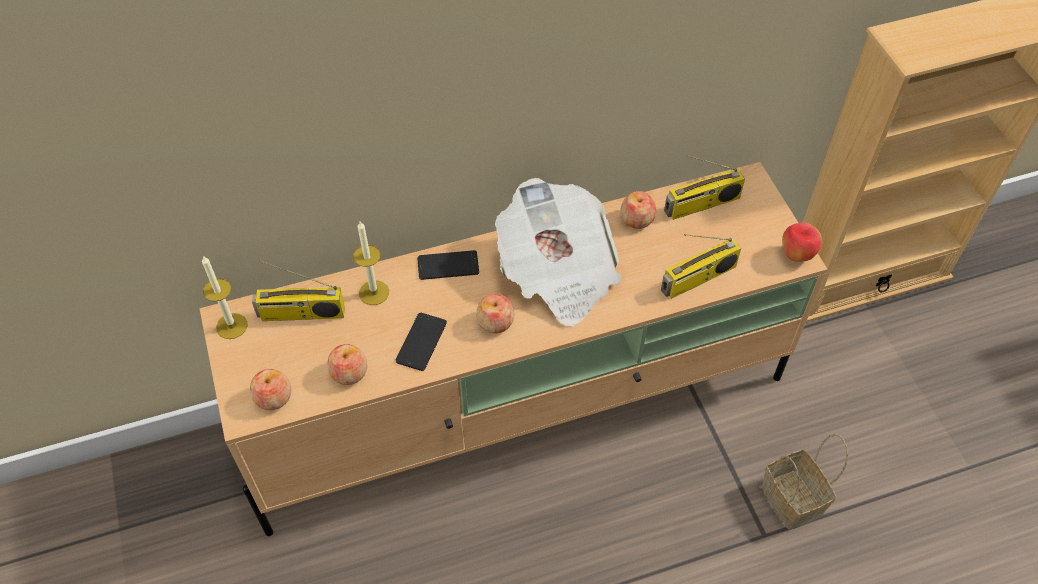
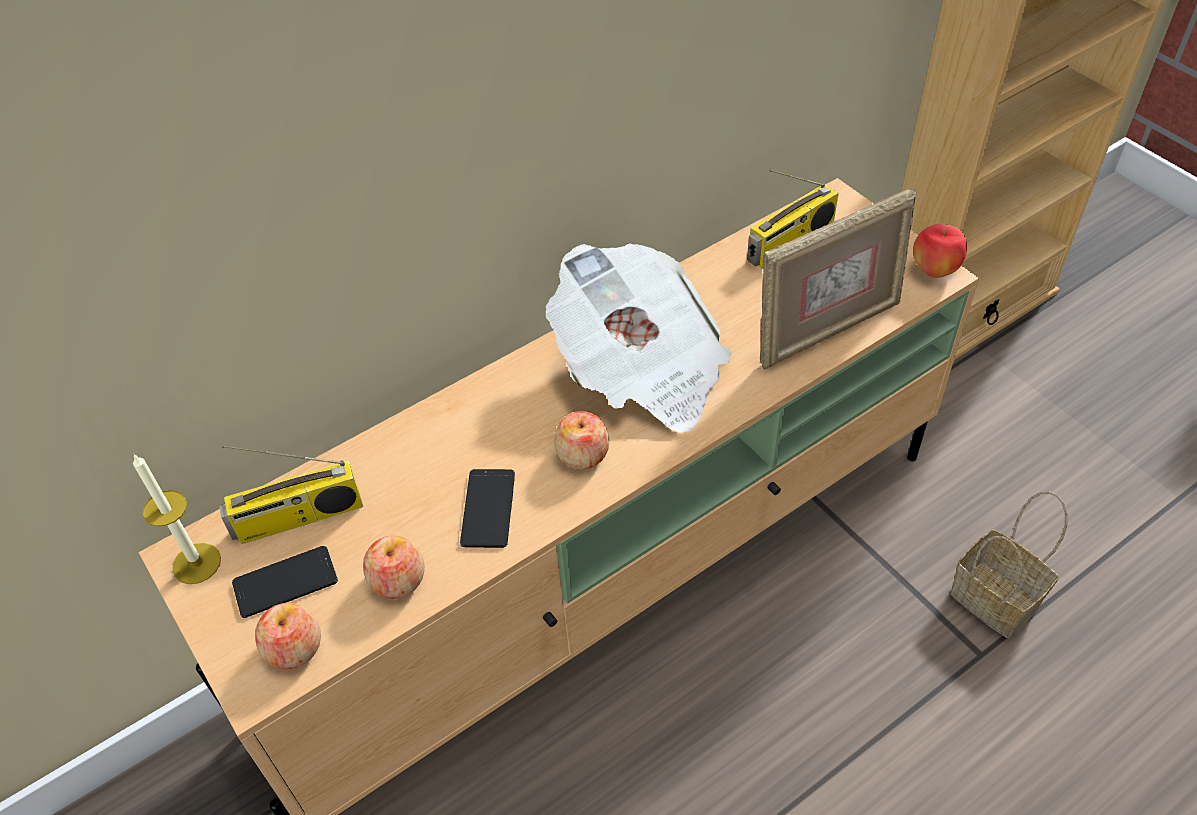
camera: 15 degrees left, 5 degrees down
(374, 292) = (395, 461): candle -> none
(448, 266) = (488, 399): phone -> phone (285, 582)
(636, 219) = (716, 279): apple -> none
(698, 279) = (827, 330): radio -> picture frame

